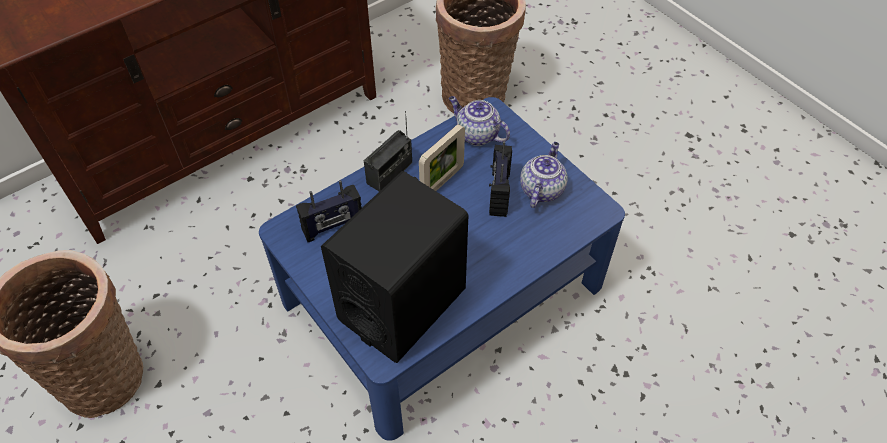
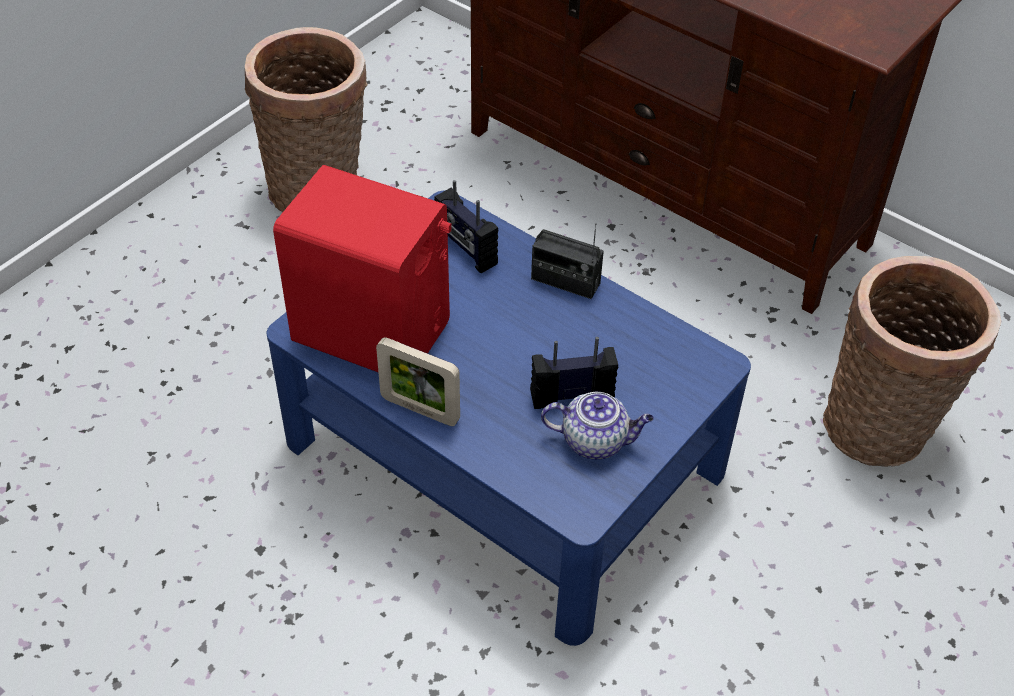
camera: 75 degrees right, 5 degrees down
(402, 304) = (372, 332): black speaker -> red speaker
(442, 181) = (570, 334): picture frame -> picture frame (420, 409)
(476, 134) = (667, 355): teapot -> none

